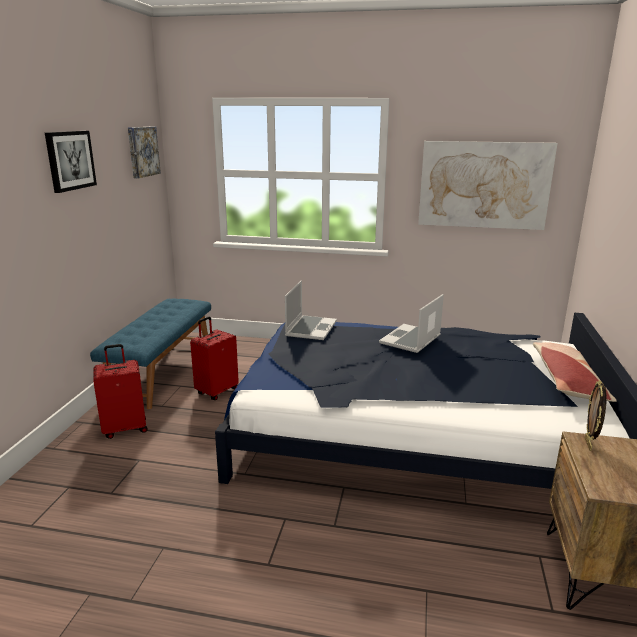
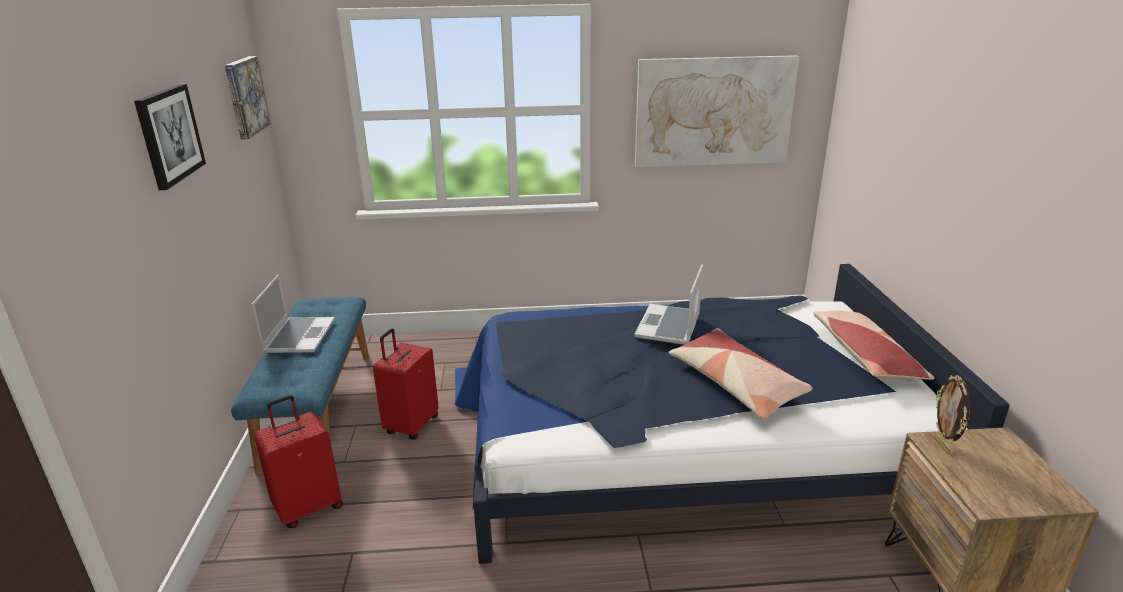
camera: 15 degrees left, 5 degrees up
(310, 328) = (534, 326): laptop -> laptop (299, 336)
(442, 382) = (736, 384): none -> pillow

